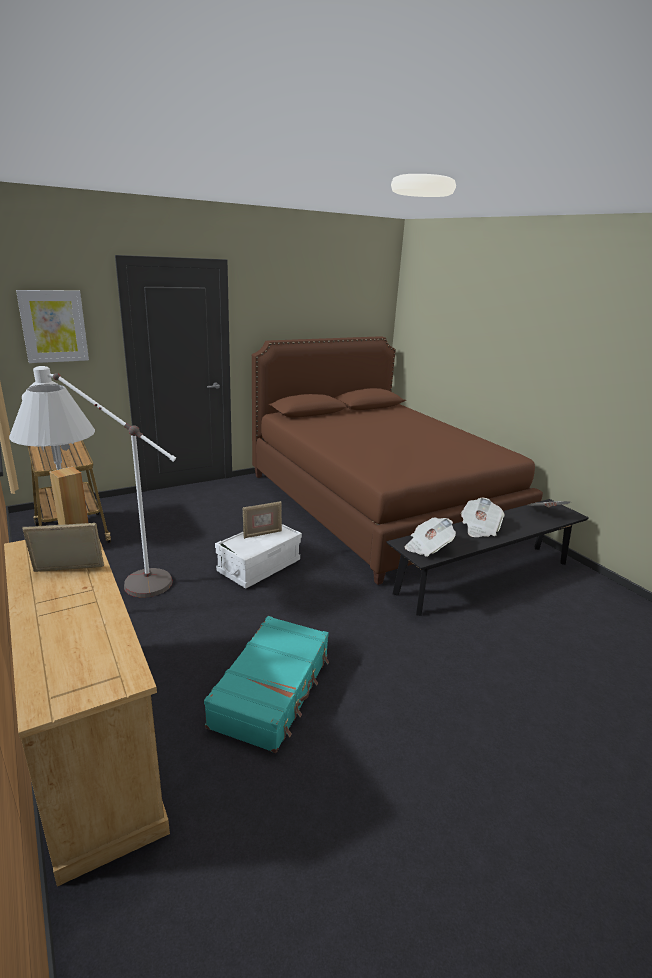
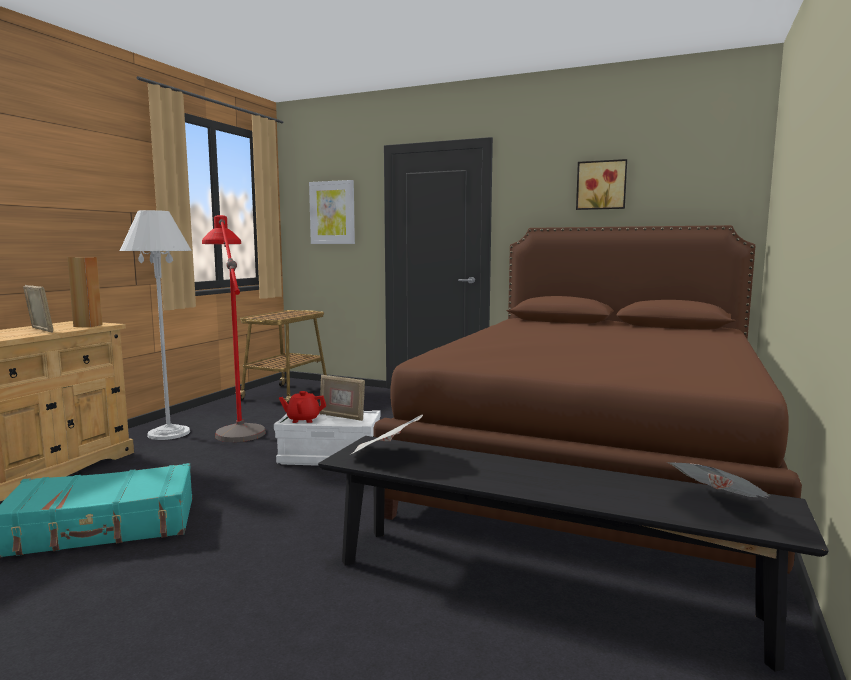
camera: 55 degrees right, 15 degrees down
(118, 578) = (236, 424): white floor lamp -> red floor lamp
(247, 548) = (303, 419): none -> red teapot
(309, 306) = (601, 185): none -> picture
(479, 528) = (517, 470): newspaper -> none

